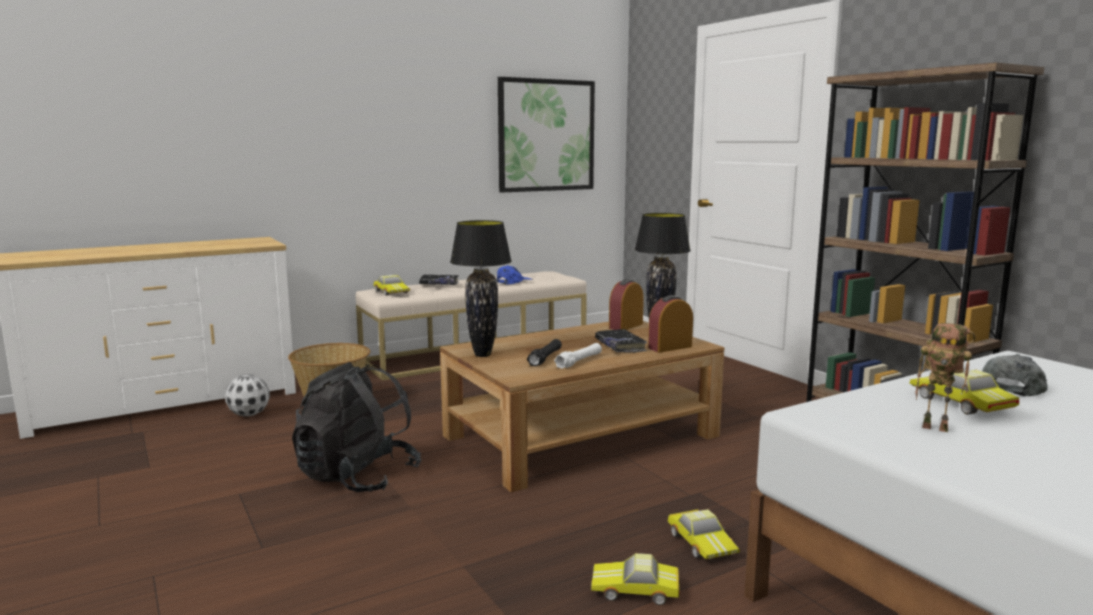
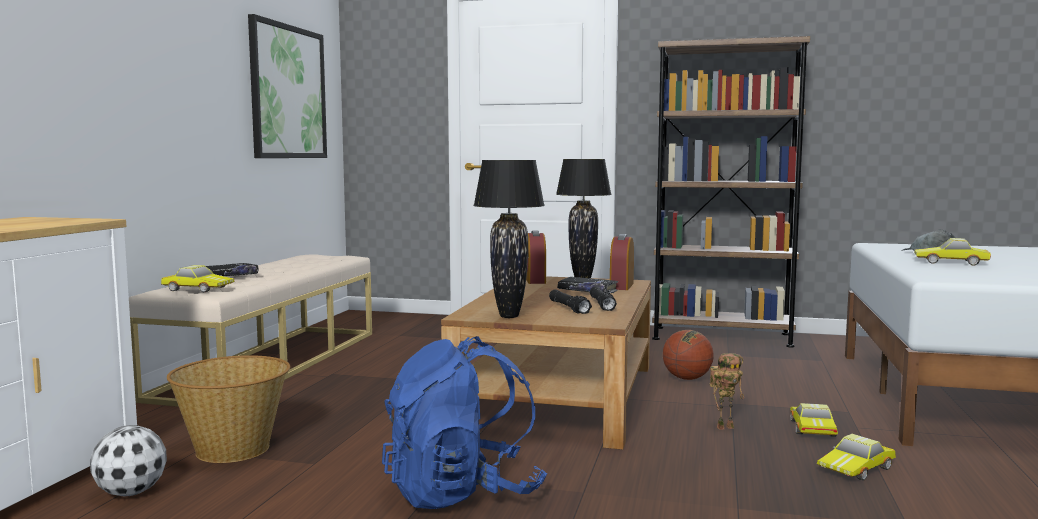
camera: 45 degrees left, 5 degrees down
(357, 477) = (462, 492): black backpack -> blue backpack
(513, 281) = (307, 265): blue cap -> none
(579, 361) = (601, 305): white flashlight -> black flashlight
(702, 542) = (811, 428): toy car -> toy car turned 105 degrees counterclockwise
(724, 457) = (687, 378): none -> basketball
(937, 428) = (993, 271): toy robot -> toy robot (725, 427)

